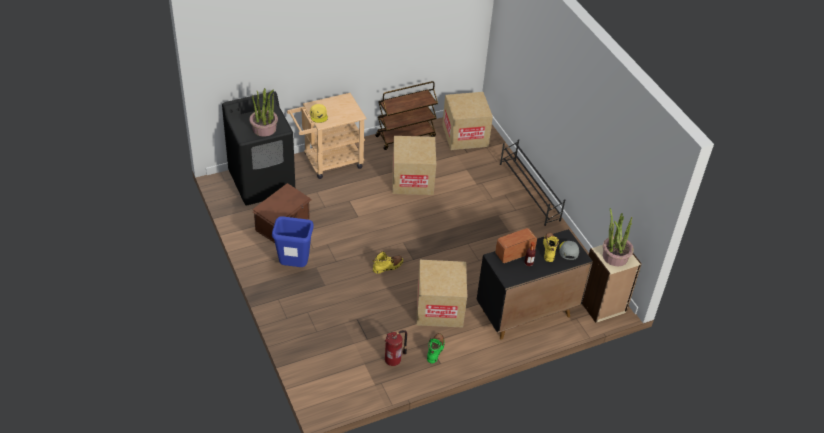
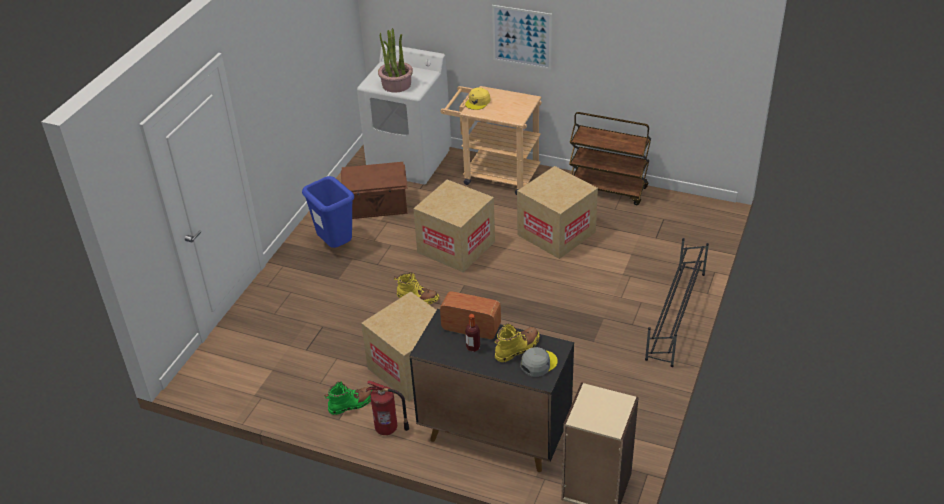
camera: 50 degrees right, 5 degrees down
(262, 182) = (410, 161): black washing machine -> white washing machine
(333, 56) = (522, 37): none -> picture
(394, 360) = (301, 385): fire extinguisher -> fire extinguisher (388, 429)
(465, 135) = (677, 221): cardboard box -> cardboard box (456, 247)
(615, 256) = (599, 410): potted plant -> none

